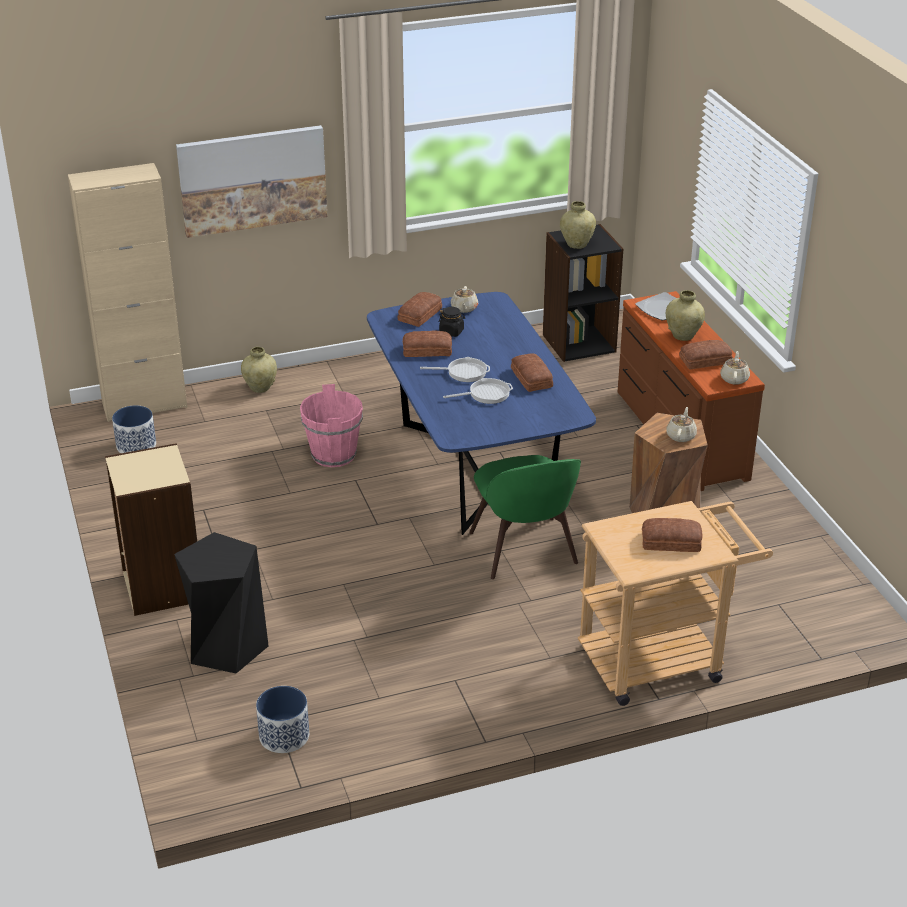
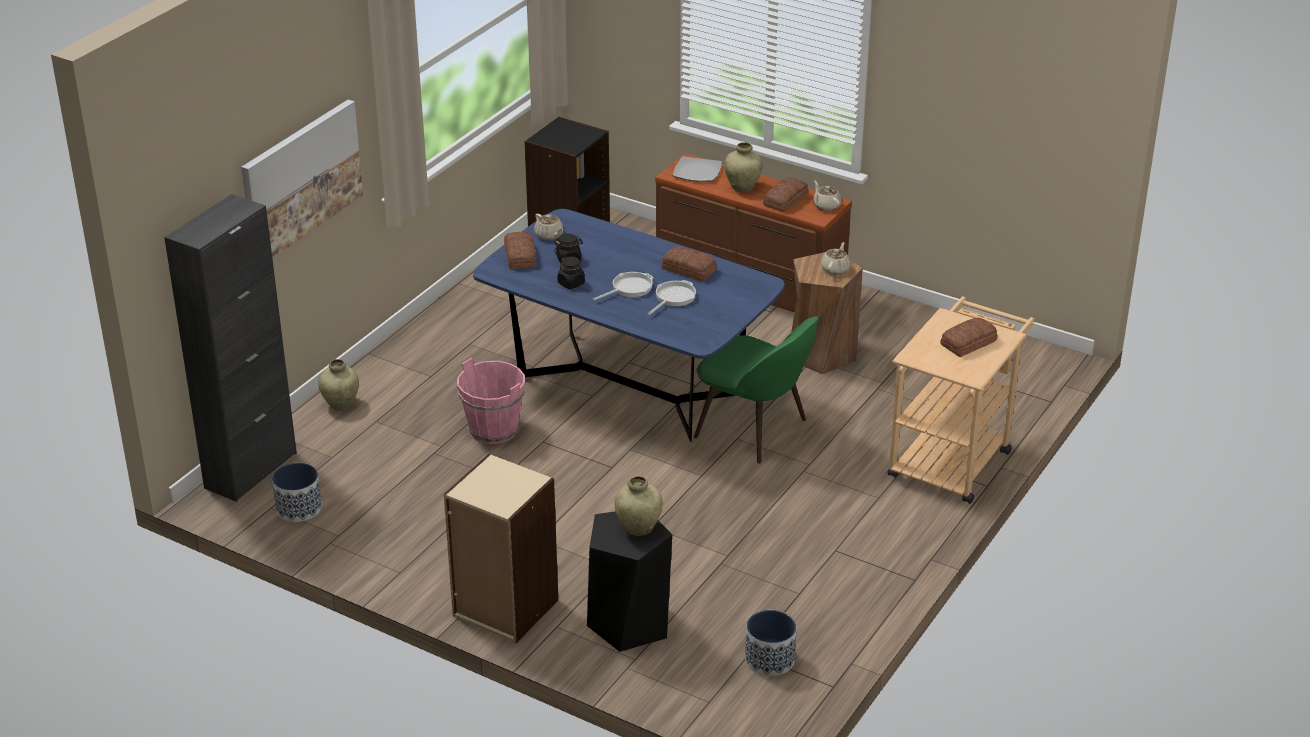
camera: 40 degrees left, 0 degrees up
(144, 405) = (251, 470): beige cabinet -> black cabinet
(426, 350) = (571, 283): bread -> black jar
(576, 244) = (566, 142): beige vase -> beige vase (638, 528)
(681, 435) = (835, 269): beige teapot -> beige teapot turned 45 degrees clockwise

